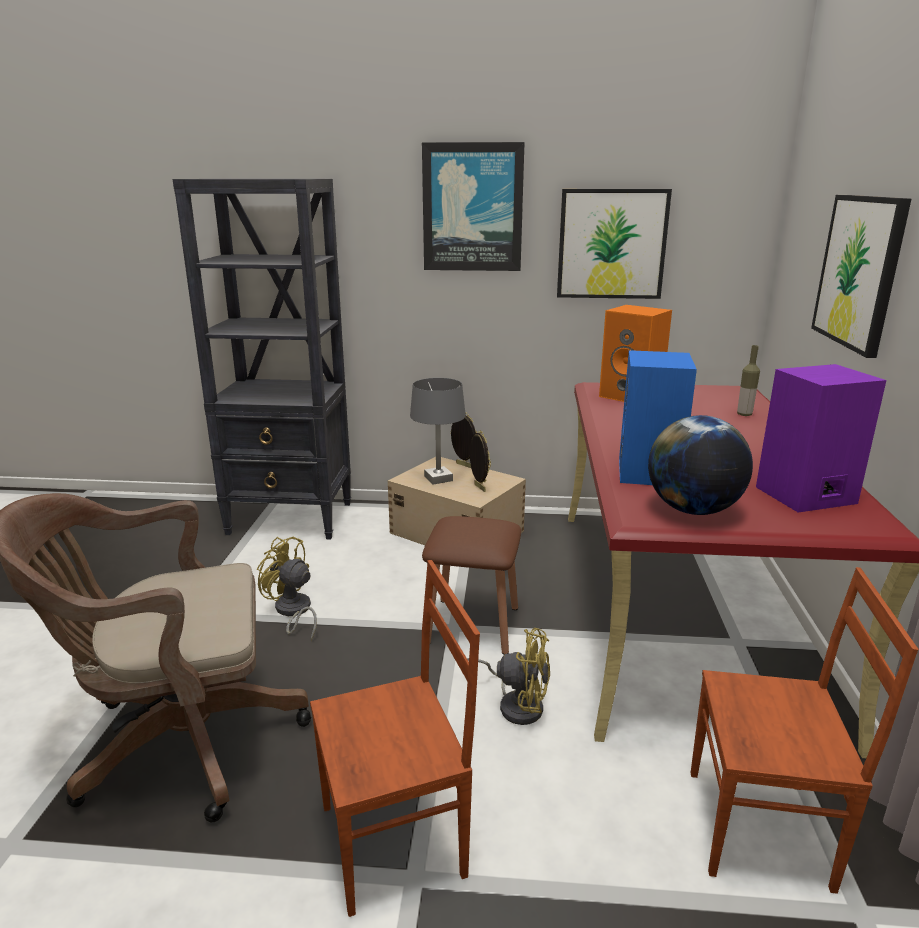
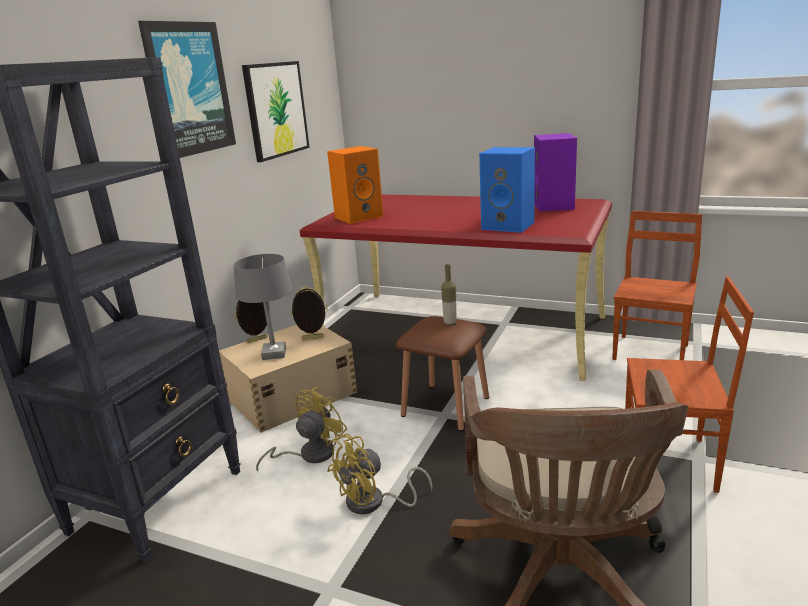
camera: 70 degrees left, 0 degrees up
(395, 841) = (670, 462): brown chair -> brown chair turned 105 degrees clockwise
(516, 704) = (544, 401): yellow fan -> yellow fan (309, 455)
(693, 510) = (567, 224): globe -> none
(744, 414) = (423, 201): bottle -> bottle (450, 323)
(859, 271) = (473, 93): picture -> none

